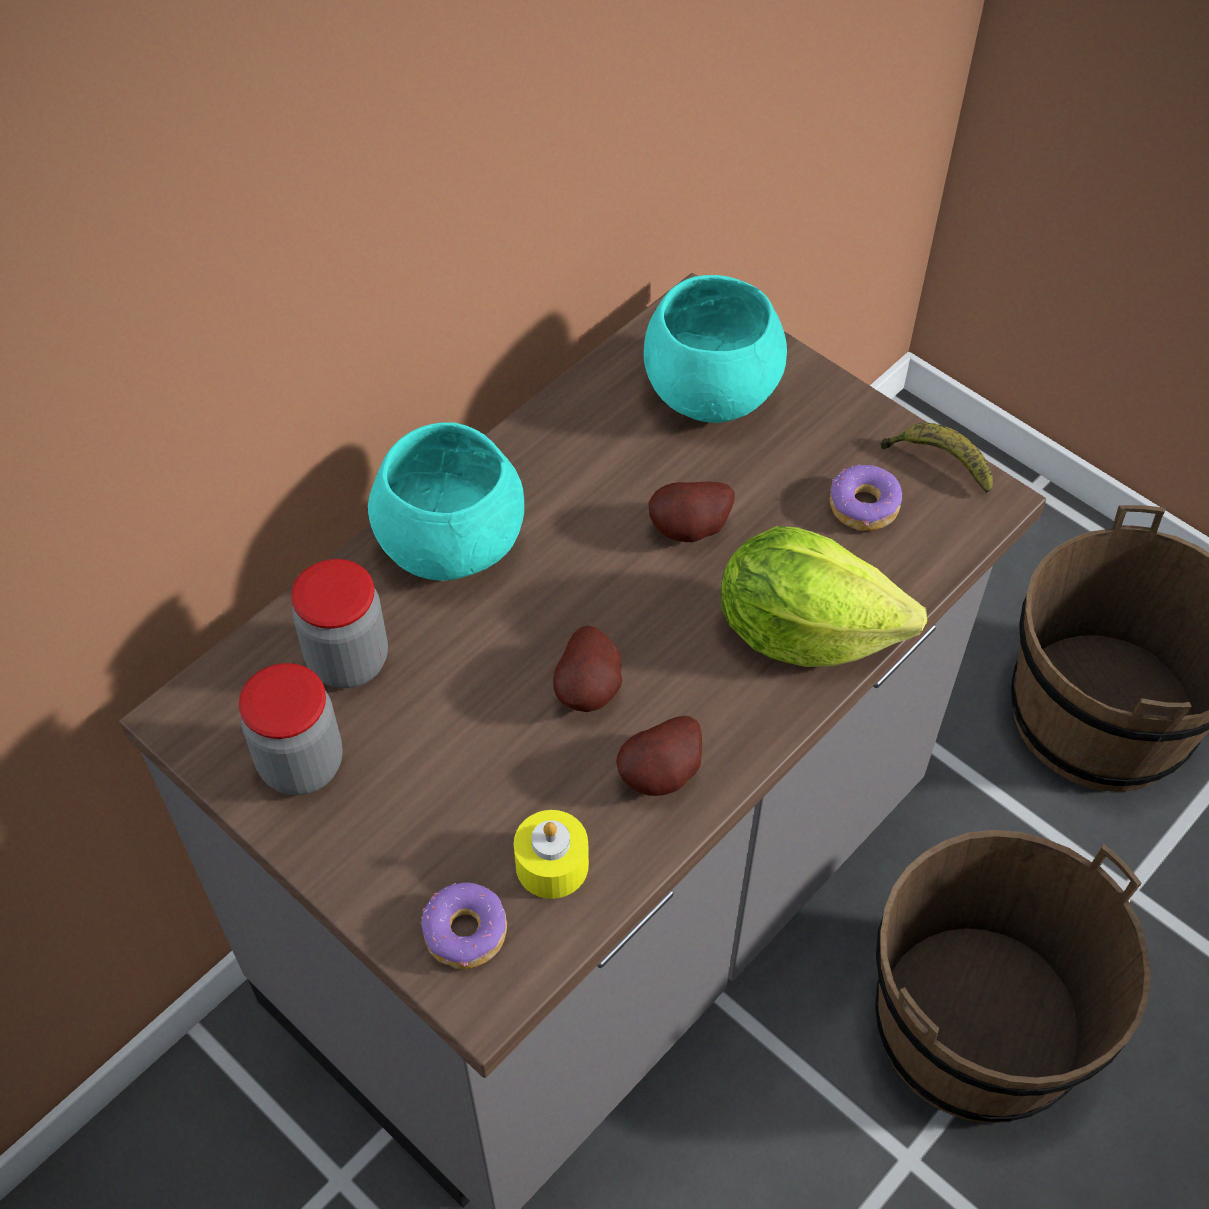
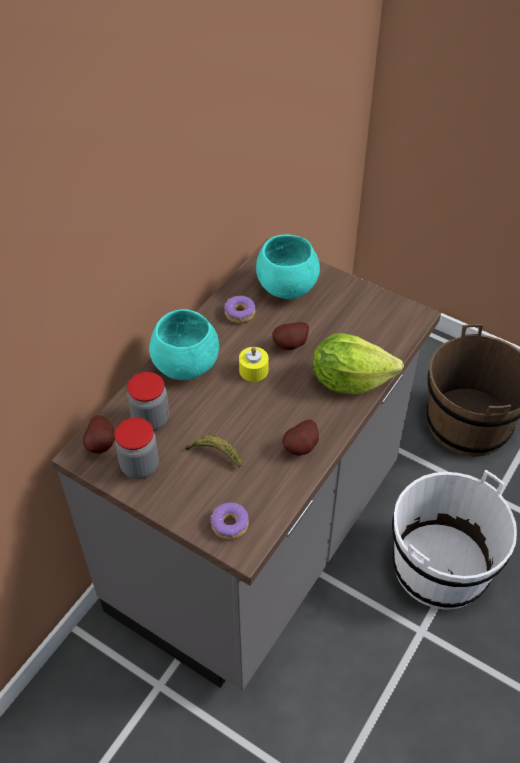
camera: 10 degrees left, 5 degrees down
(552, 865) = (261, 491): yellow candle -> yellow candle (253, 370)
(591, 689) = (262, 417): potato -> potato (102, 444)
(863, 507) = (364, 326): donut -> donut (240, 313)
(938, 463) = (392, 304): banana -> banana (215, 454)
(978, 1025) = (440, 567): brown bucket -> white bucket

